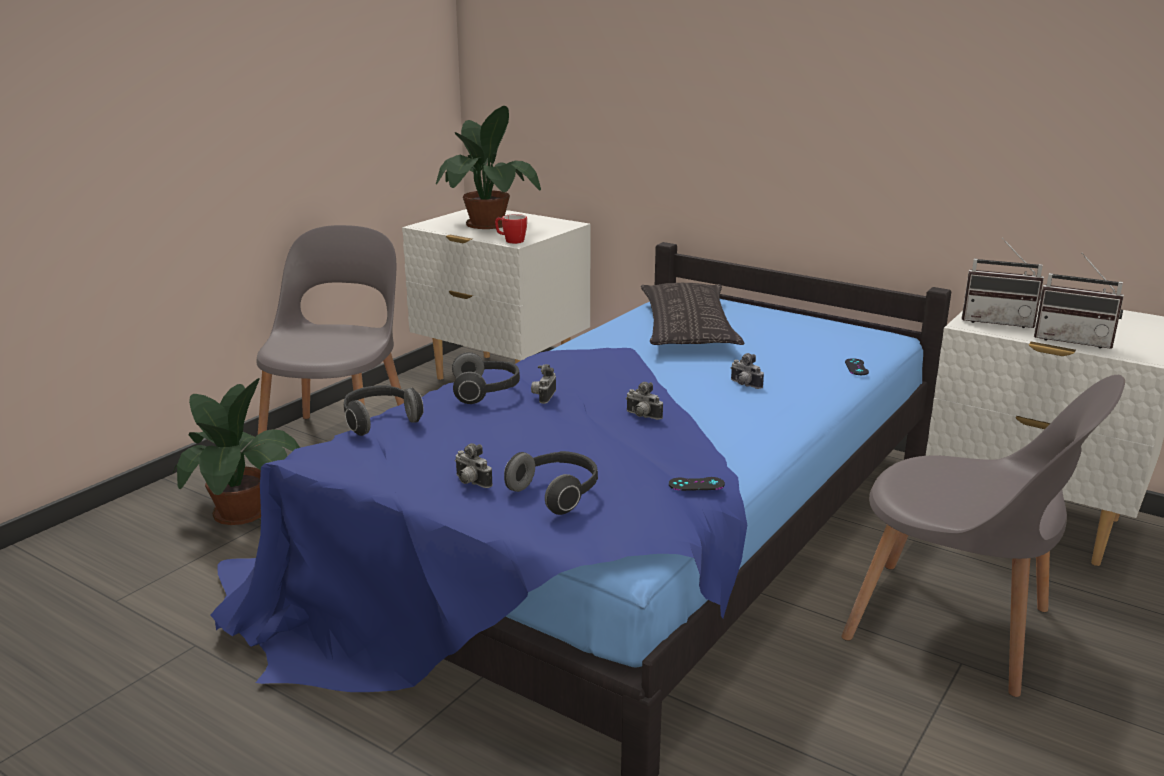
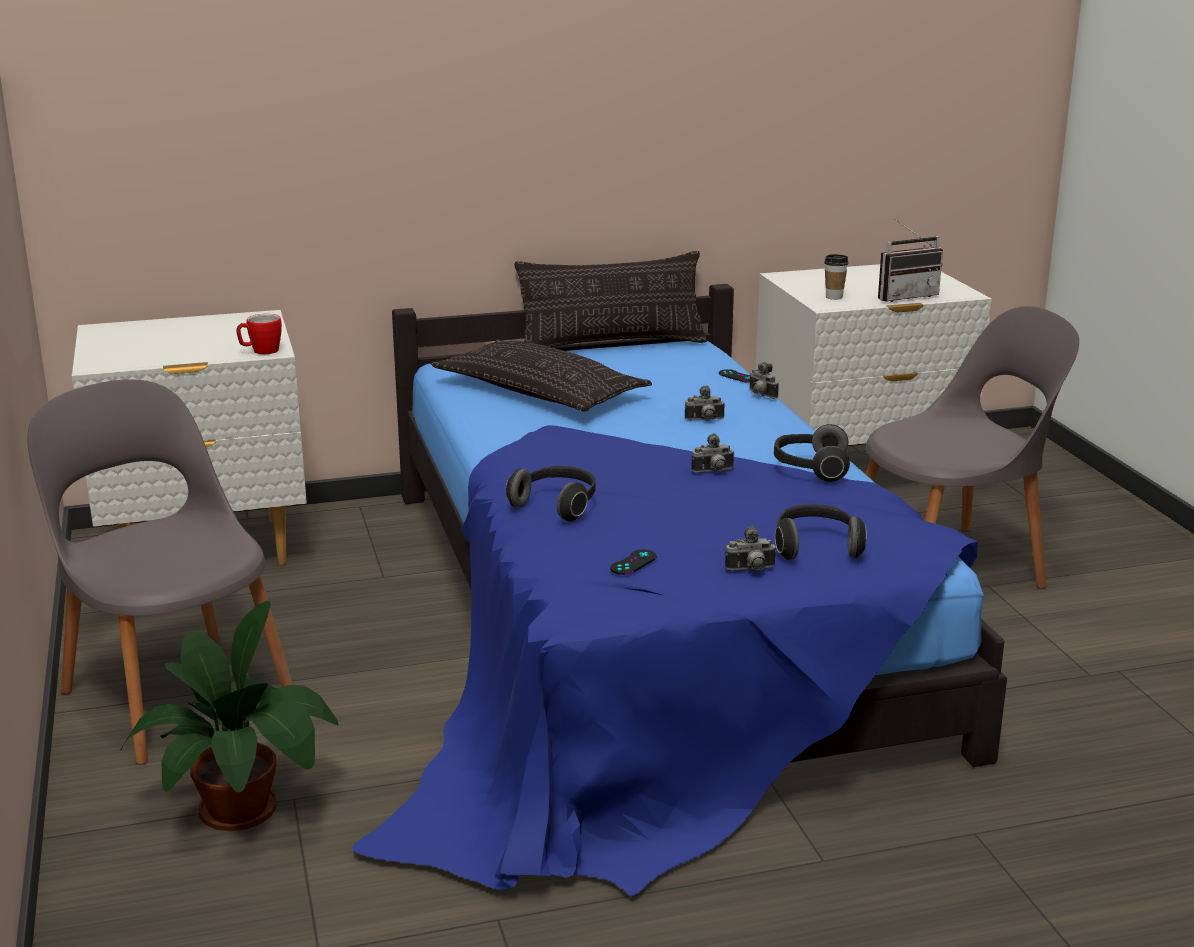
camera: 50 degrees left, 0 degrees up
(379, 421) = (546, 567): headphones -> headphones (810, 468)
(488, 225) = (172, 342): potted plant -> none
(543, 396) = (608, 489): camera -> camera (760, 395)
(696, 484) = (874, 497): black game controller -> black game controller (633, 562)
(823, 317) = (612, 345): none -> pillow
(998, 321) = (834, 297): radio -> cup

